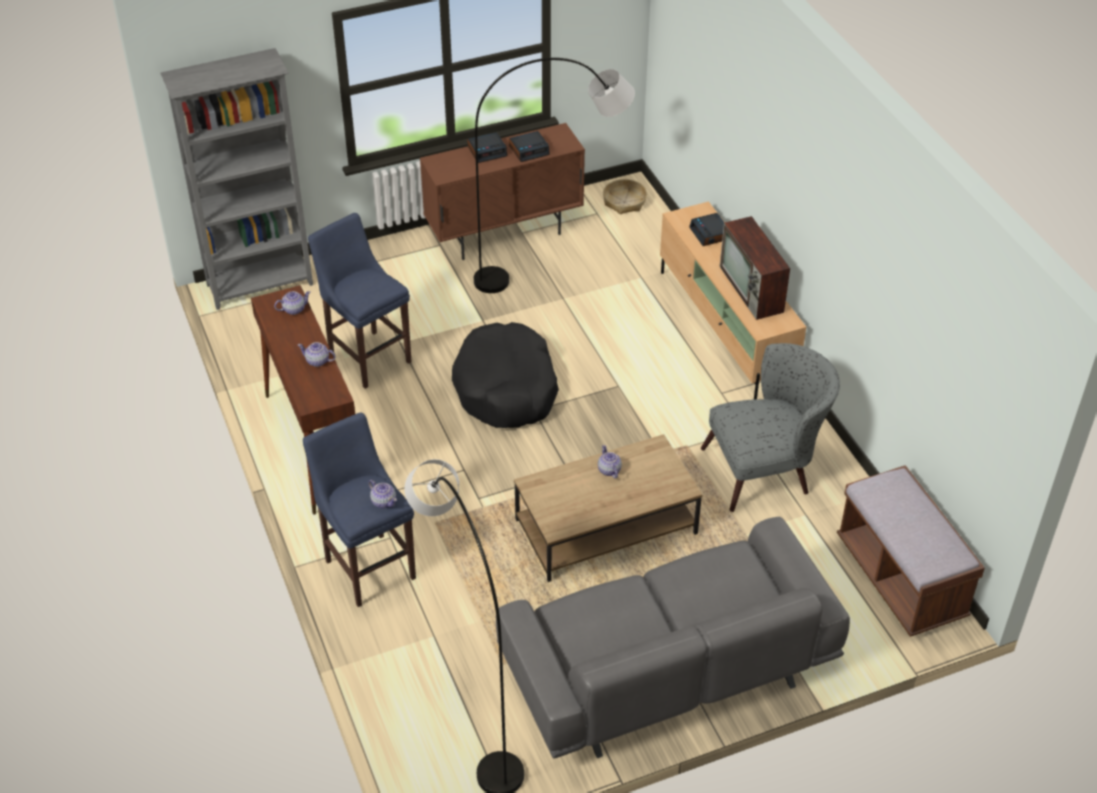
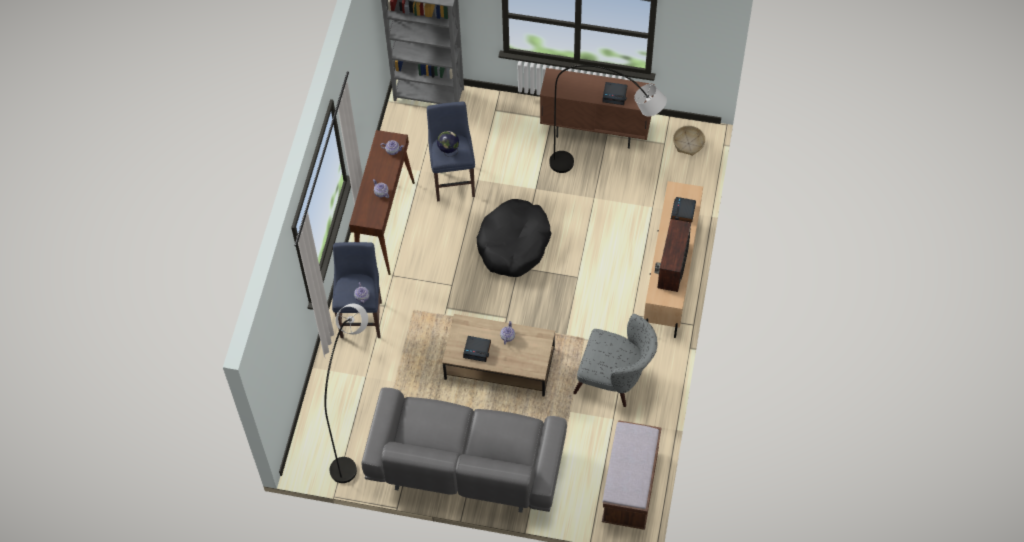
camera: 35 degrees right, 15 degrees up
(365, 290) = (448, 151): none -> globe
(487, 151) = (589, 83): alarm clock -> alarm clock (477, 350)

